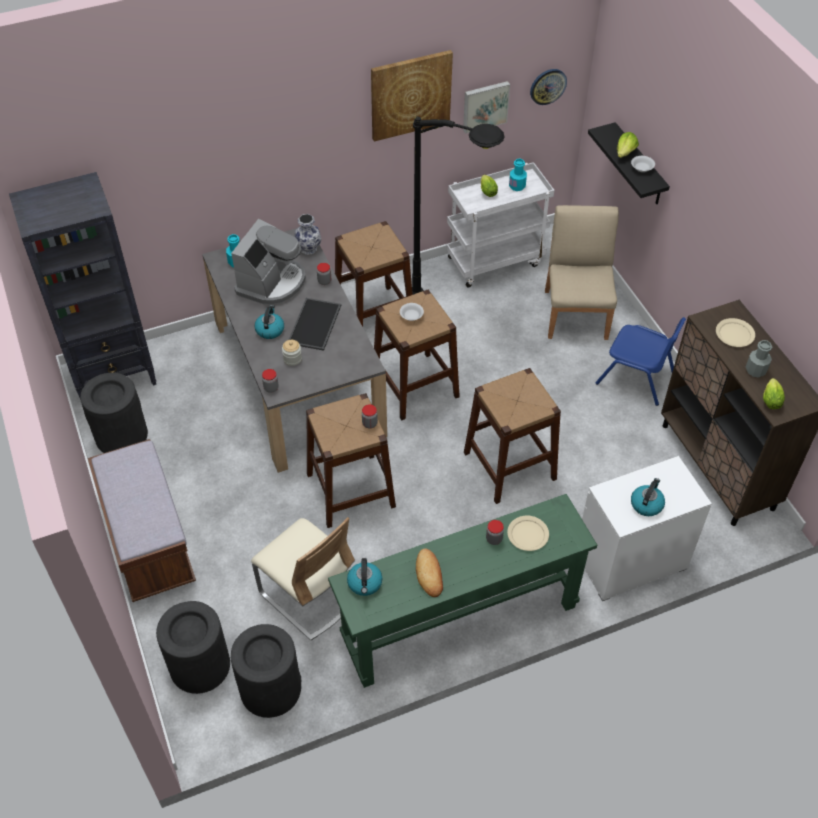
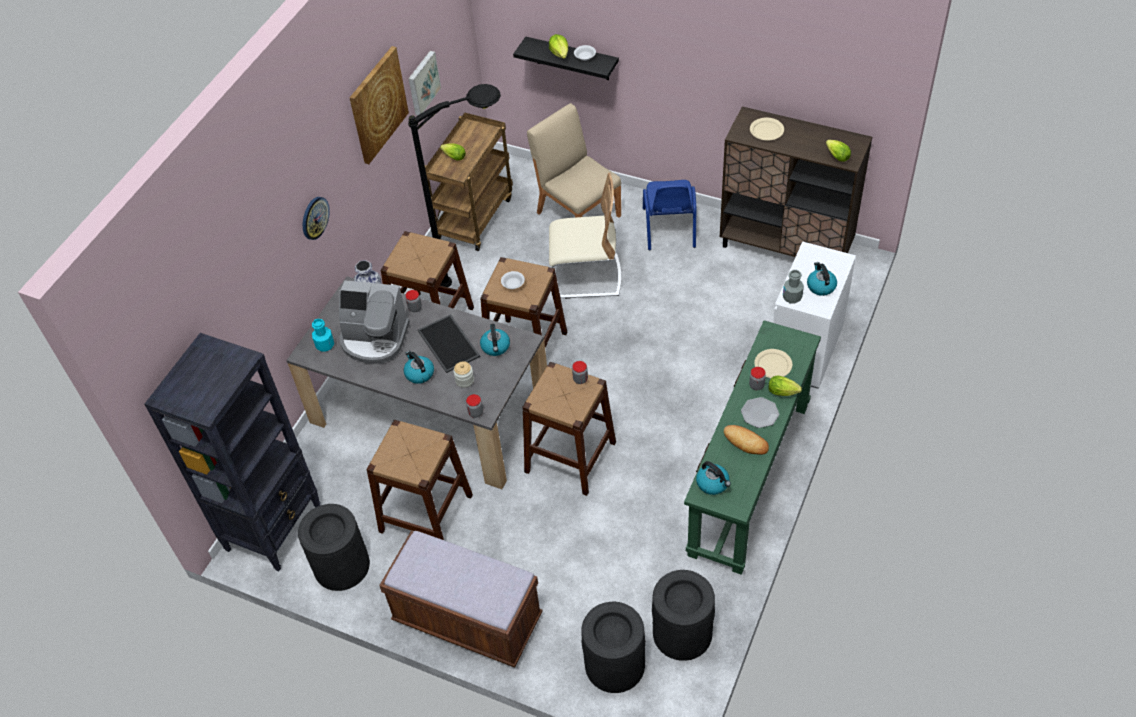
camera: 40 degrees left, 0 degrees up
(272, 282) = (374, 339): coffee machine -> coffee machine turned 120 degrees clockwise
(309, 595) = (631, 550): beige chair -> beige chair (586, 277)
(342, 352) = (496, 347): none -> kettle
(468, 562) = (760, 413): none -> plate
(495, 260) = (474, 217): white cart -> brown cart
(509, 465) = (658, 351): brown stool -> brown stool (426, 513)
(509, 563) = (784, 392): none -> lettuce
(517, 186) = (471, 139): turquoise bottle -> none
(548, 86) = (453, 38): wall clock -> wall clock (314, 217)
(635, 377) = (669, 228): blue chair -> blue chair turned 105 degrees clockwise
(755, 370) = (806, 144): grey bottle -> grey bottle (792, 297)

